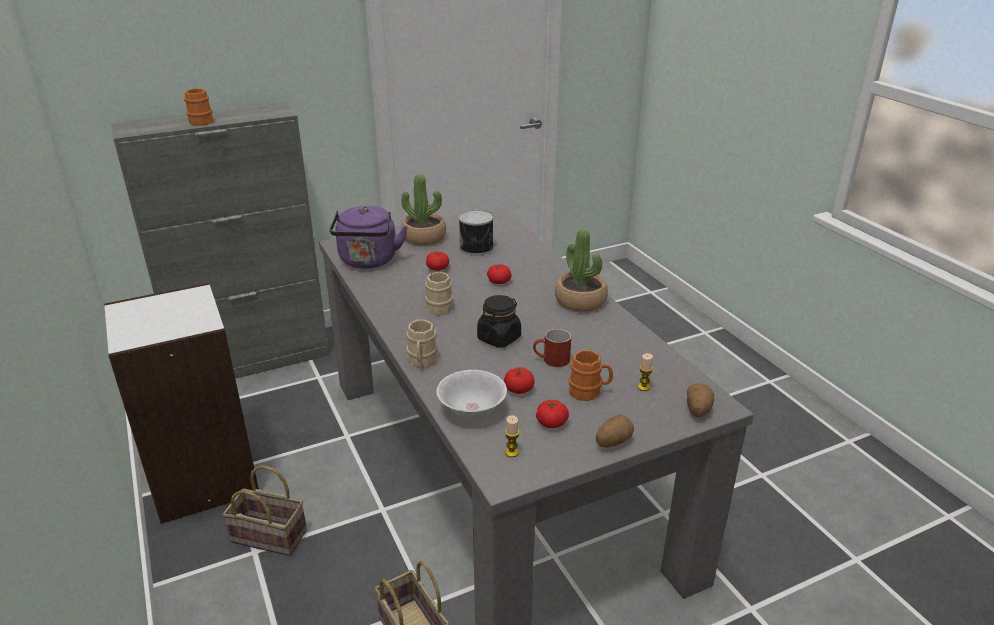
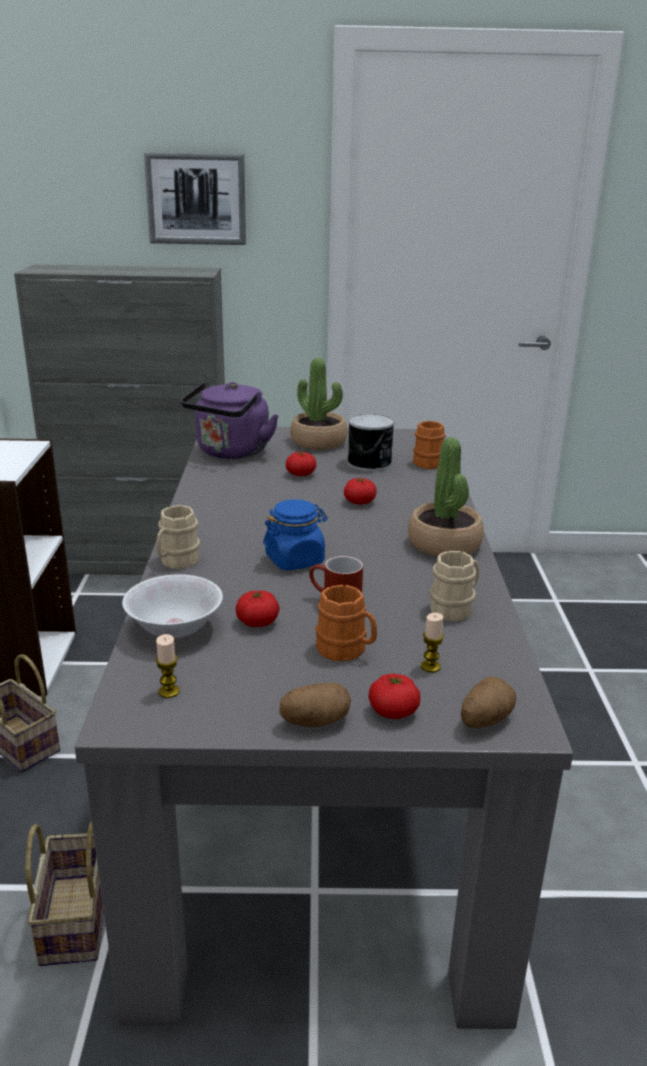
camera: 25 degrees right, 5 degrees down
(202, 121) = (115, 271): orange mug -> orange mug (429, 462)
(255, 46) = (196, 199): none -> picture
(441, 306) = (263, 511): beige mug -> beige mug (455, 608)
(499, 338) = (295, 560): black jar -> blue jar
(551, 423) = (257, 673): tomato -> tomato (393, 711)

